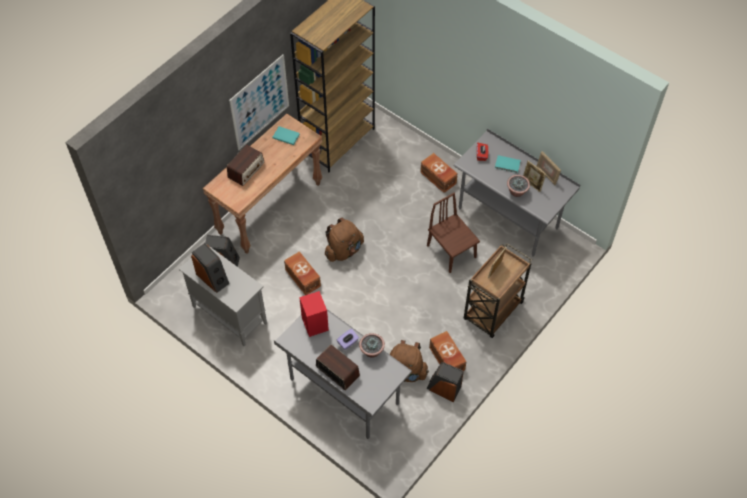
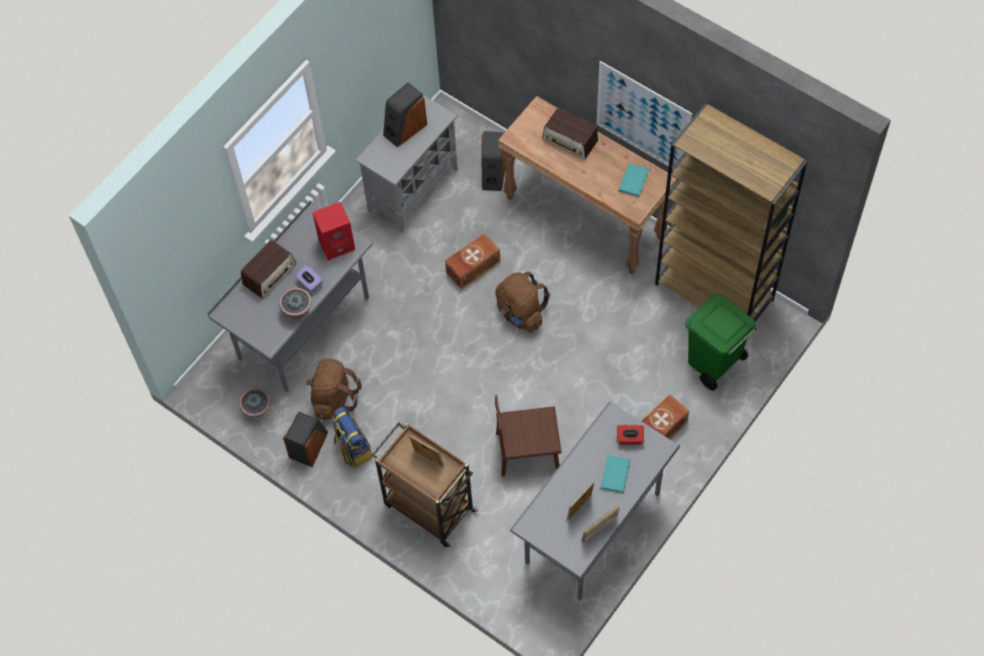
camera: 90 degrees right, 5 degrees up
(391, 146) = (713, 364): none -> green trash can
(446, 359) = (352, 448): brown storage box -> backpack
(451, 251) = (527, 451): brown chair -> brown chair turned 150 degrees counterclockwise
(517, 192) = (564, 487): potted plant -> potted plant (257, 410)

